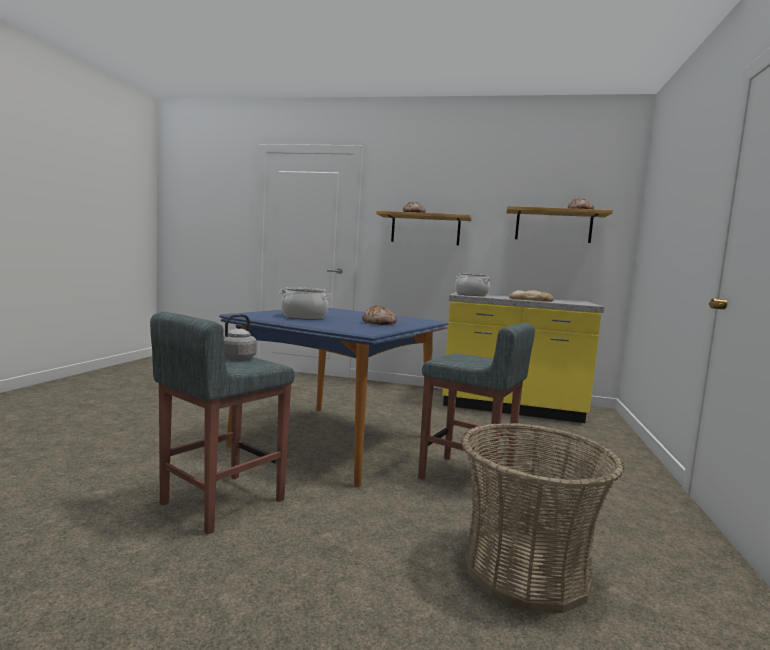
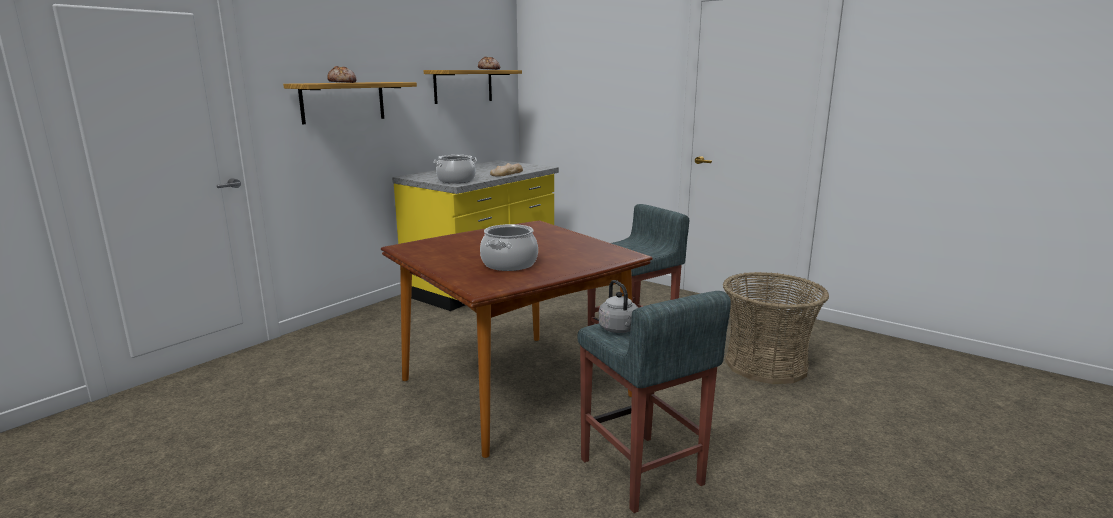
camera: 65 degrees left, 10 degrees up
(335, 441) = (516, 388): blue dining table -> brown dining table
(379, 323) = (560, 243): bread -> none

